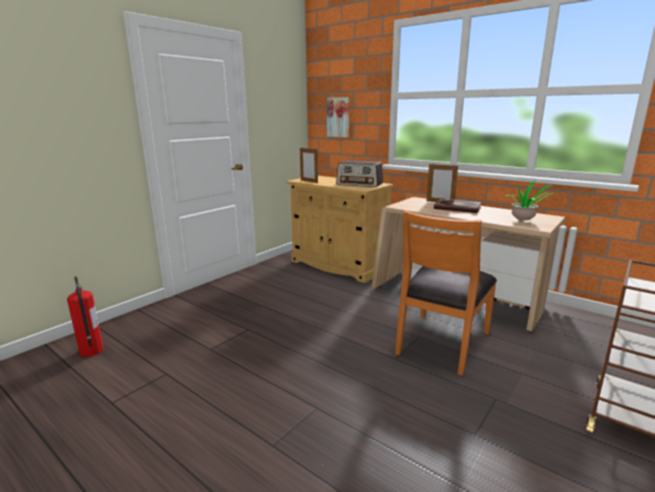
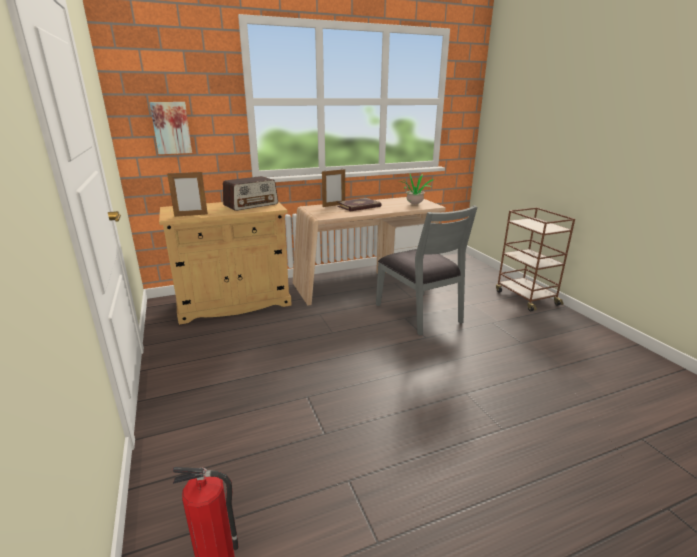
camera: 60 degrees left, 5 degrees up
(441, 343) = (419, 313): orange chair -> grey chair

